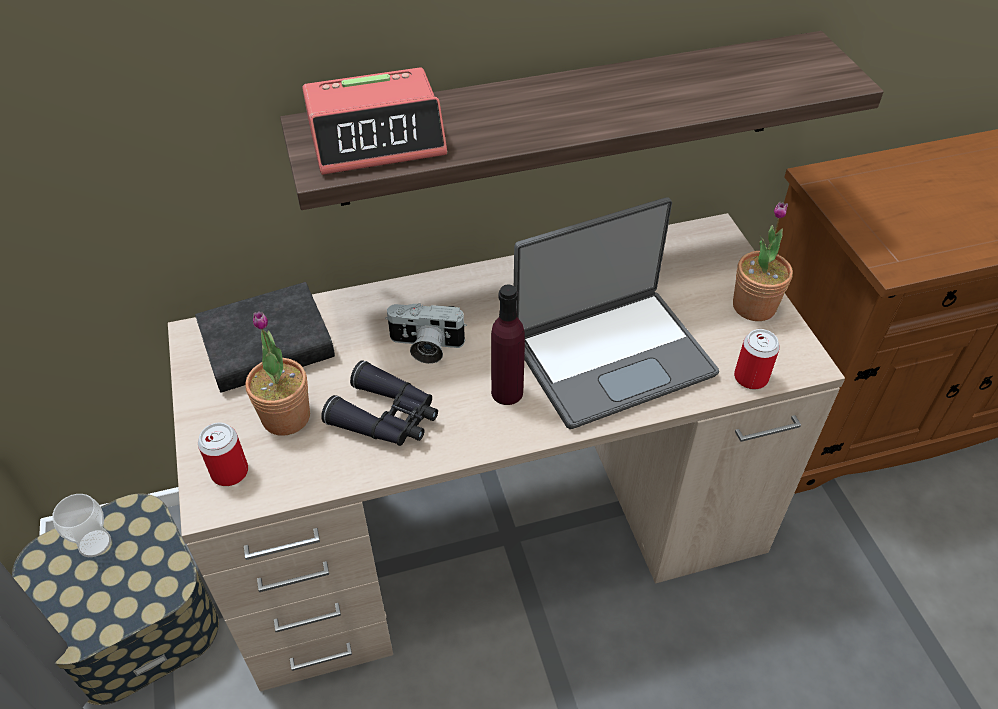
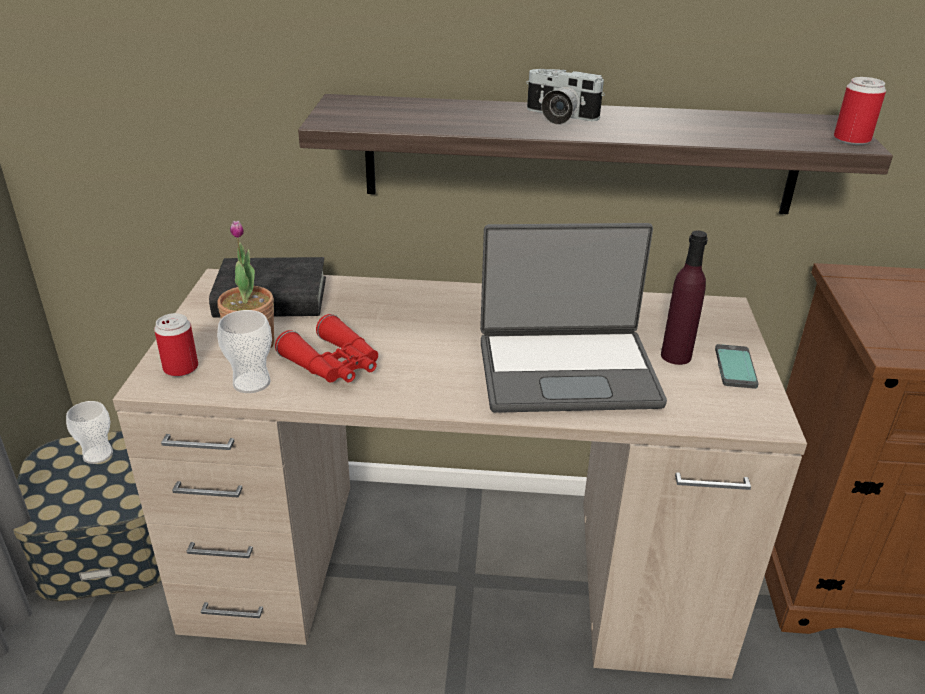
camera: 20 degrees right, 15 degrees down
(316, 467) = (251, 382): none -> cup
(377, 137) = (388, 113): alarm clock -> none
(387, 417) = (334, 364): black binoculars -> red binoculars
(425, 347) = (400, 327): camera -> camera (558, 117)
(507, 392) = (451, 373): purple bottle -> purple bottle (676, 356)
(750, 377) = (701, 418): can -> can (851, 140)
(754, 306) = (735, 367): potted plant -> phone

